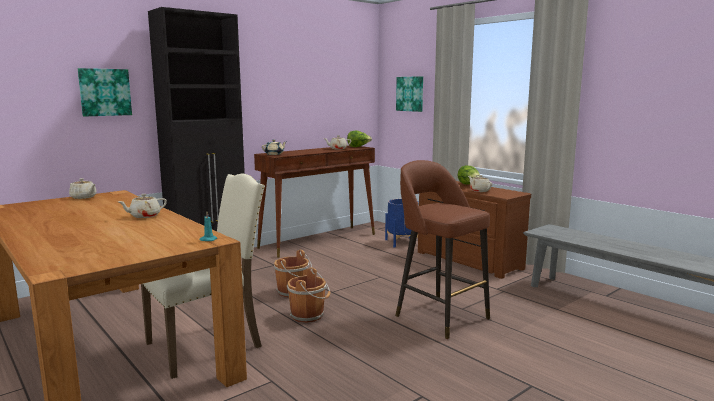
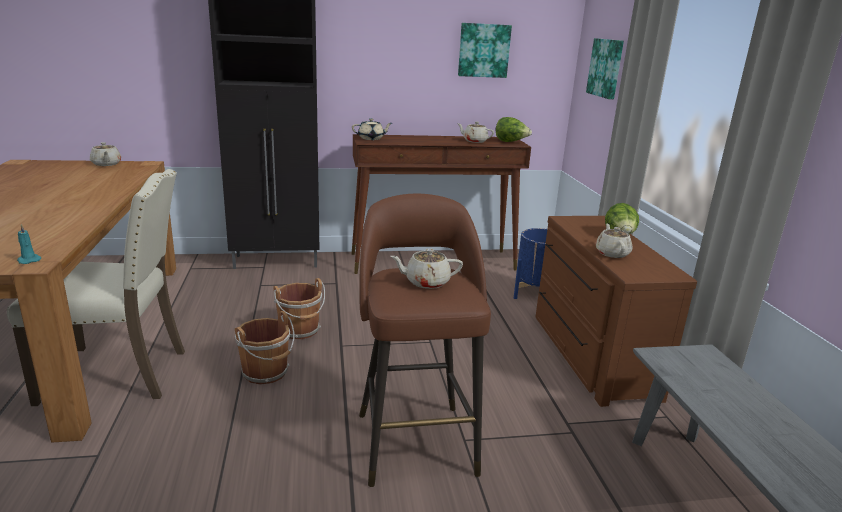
camera: 30 degrees right, 10 degrees up
(105, 92) = (160, 40): picture -> picture (483, 50)
(144, 216) = (80, 204): beige teapot -> beige teapot (426, 282)

